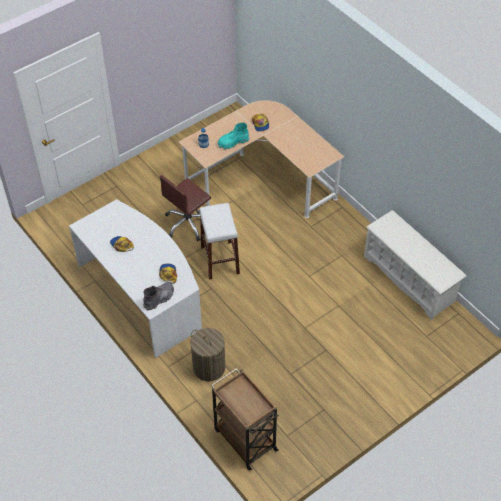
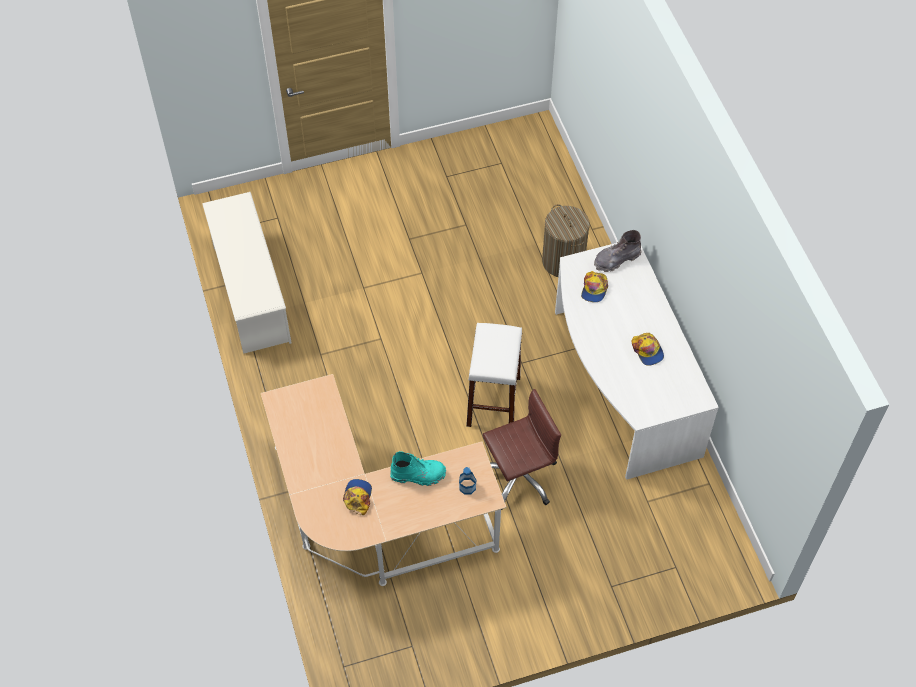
camera: 160 degrees left, 5 degrees up
(244, 439) = (550, 173): brown cart -> none

